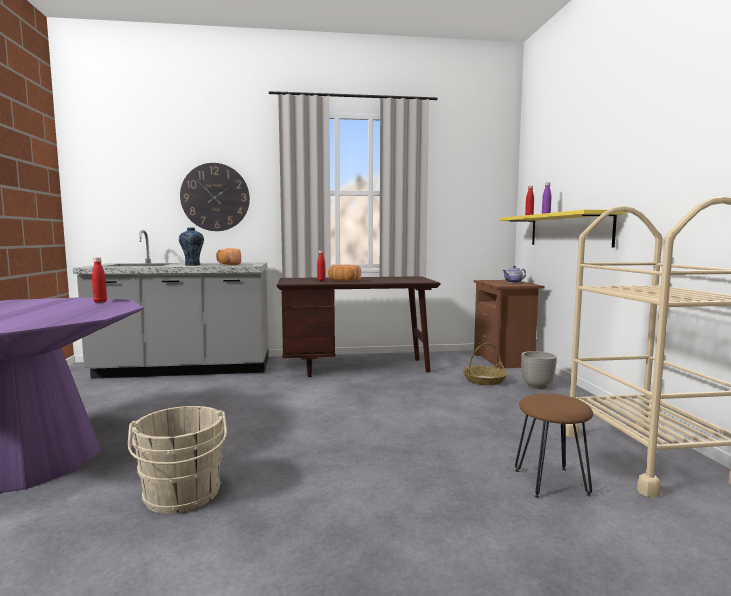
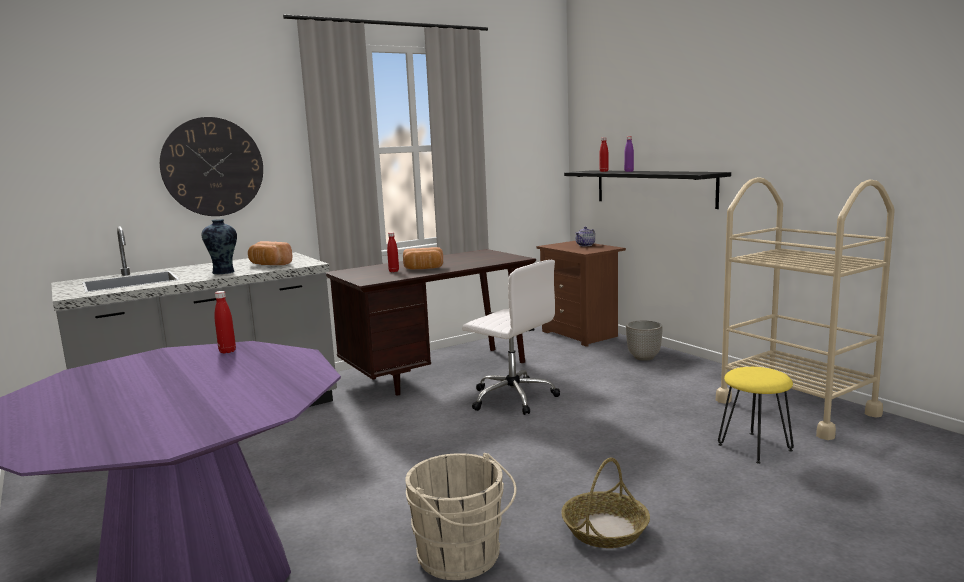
camera: 25 degrees left, 5 degrees up
(385, 394) = (512, 397): none -> white office chair
(484, 380) = (589, 361): basket -> basket (605, 529)
(551, 482) = (755, 447): brown stool -> yellow stool
(568, 230) = (653, 188): yellow shelf -> black shelf

